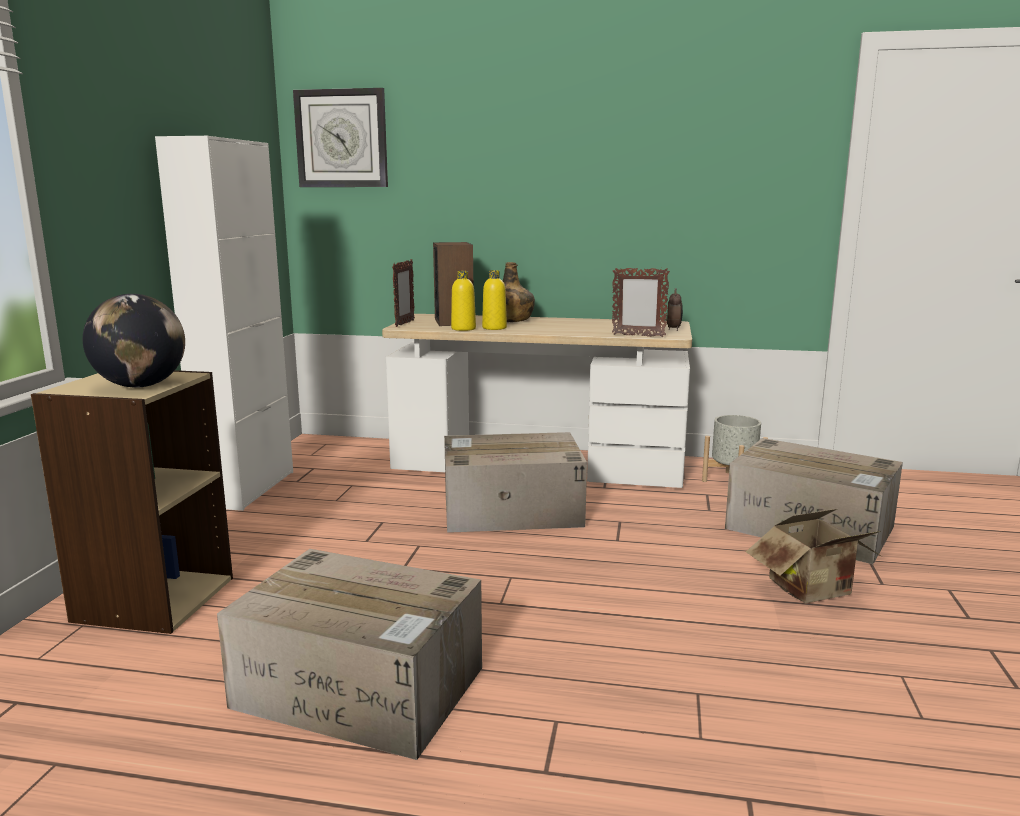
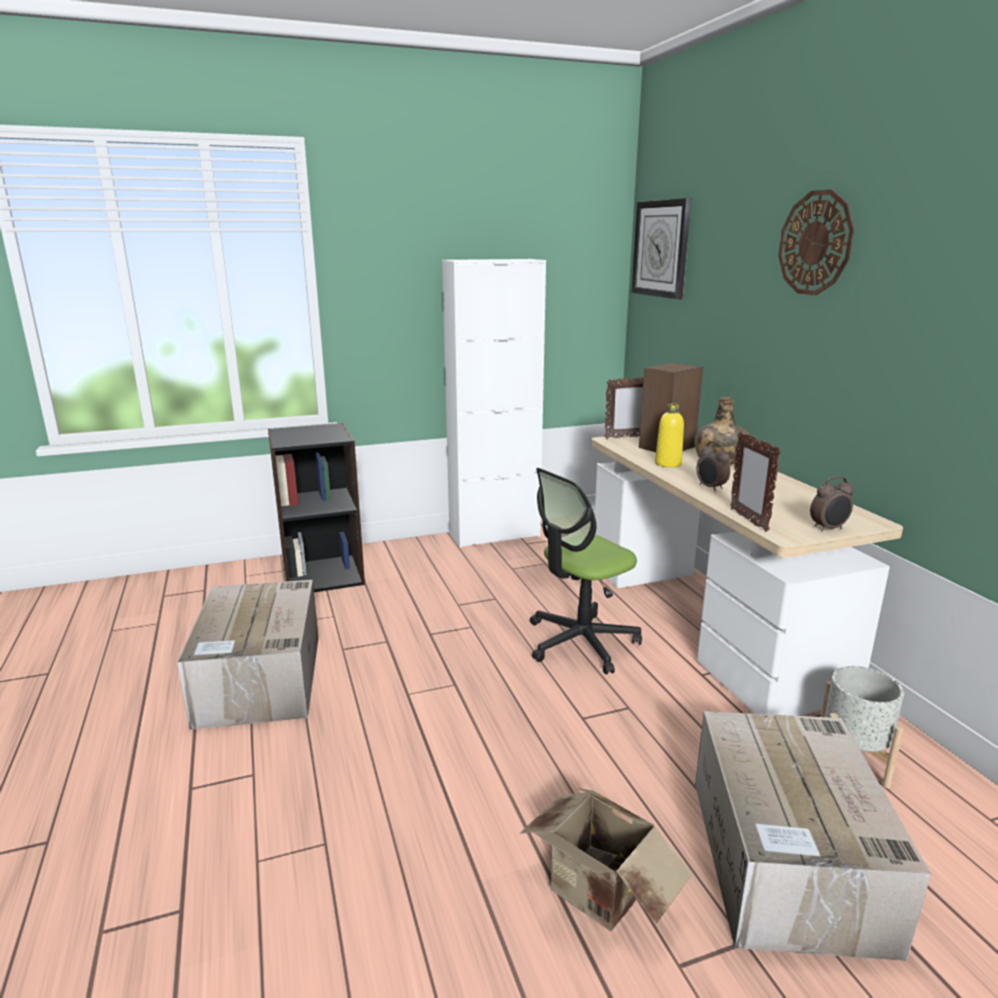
camera: 60 degrees right, 5 degrees up
(140, 386) = (302, 439): globe -> none
(153, 599) = (323, 574): beige bookcase -> black bookcase
(463, 329) = (642, 456): yellow bottle -> none
(509, 510) = (581, 642): cardboard box -> office chair
(558, 127) = (815, 243): none -> wall clock
(564, 330) = (710, 488): none -> alarm clock

